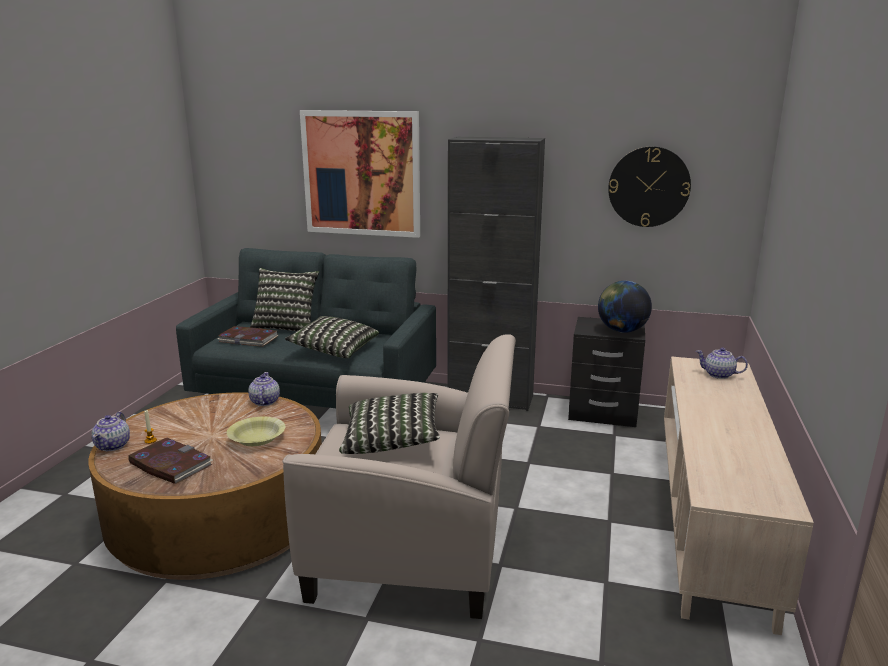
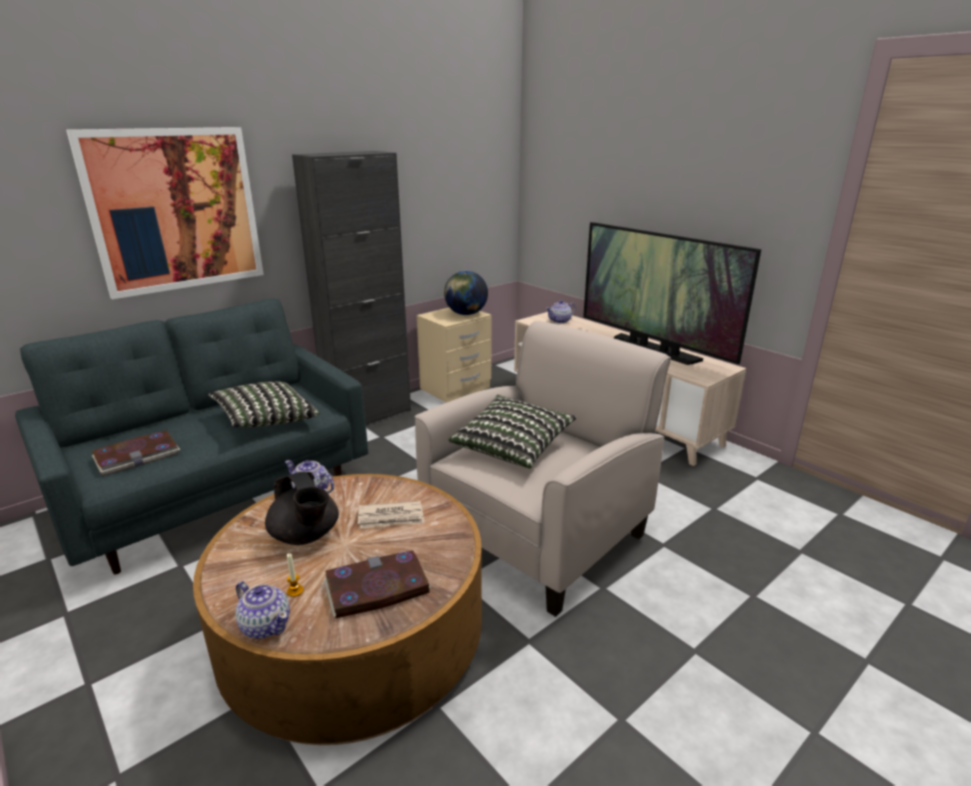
camera: 55 degrees left, 5 degrees up
(211, 421) = (305, 536): none -> black teapot
(257, 439) = (391, 517): yellow bowl -> newspaper
(287, 327) = (149, 426): pillow -> none
(602, 412) = (455, 388): black nightstand -> beige nightstand
(648, 187) = (451, 189): wall clock -> none
(743, 445) = (653, 349): none -> television

